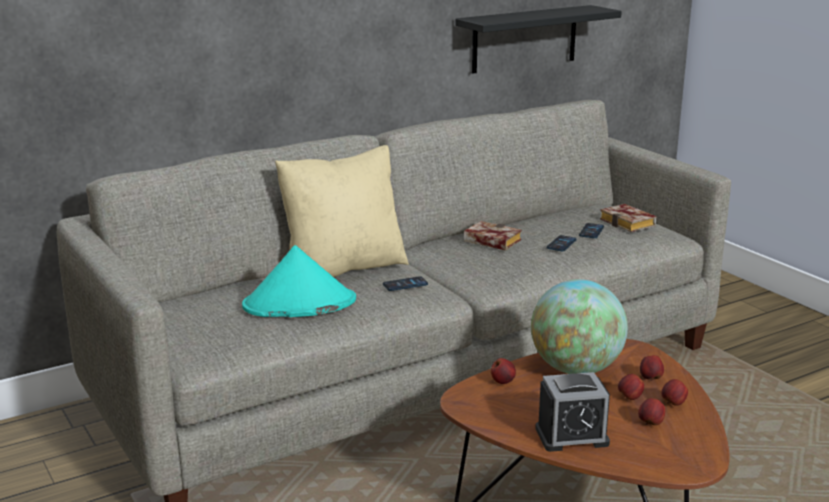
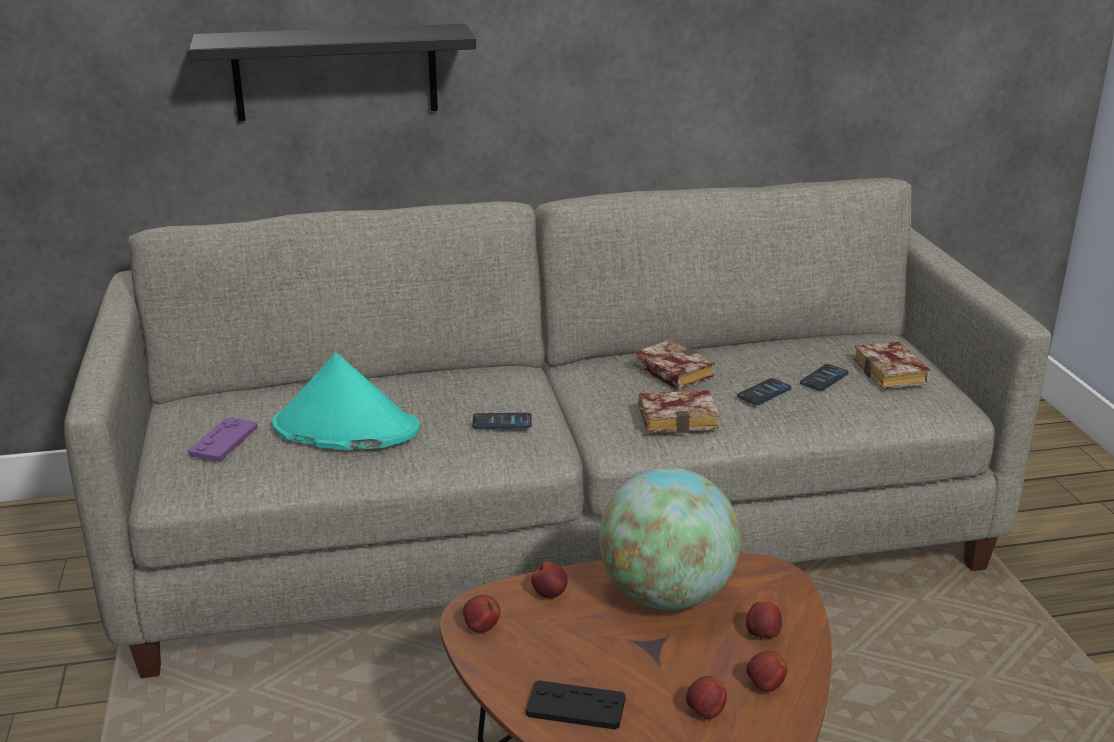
camera: 20 degrees right, 5 degrees up
(212, 325) = (223, 441): none -> purple game controller
(343, 268) = (446, 382): beige pillow -> none
(520, 265) = (680, 418): none -> book
(524, 39) = (807, 80): black shelf -> black shelf (335, 72)
(571, 436) = (576, 707): alarm clock -> black game controller
(630, 398) = (707, 661): apple -> apple (481, 628)

